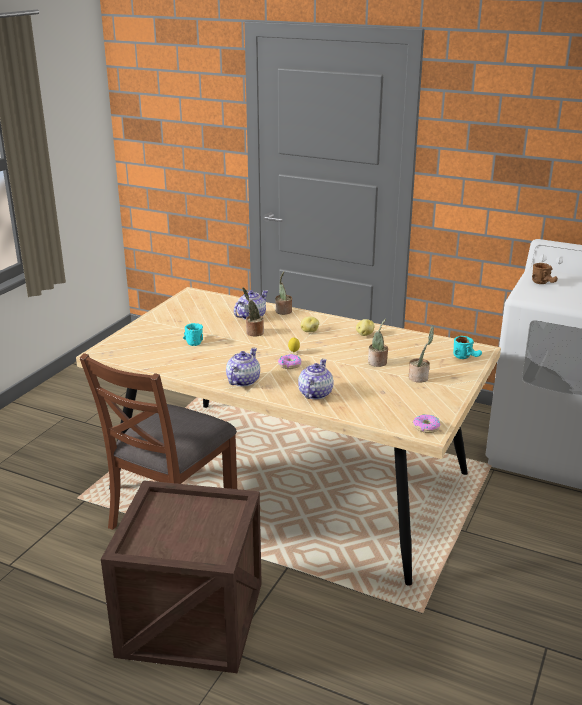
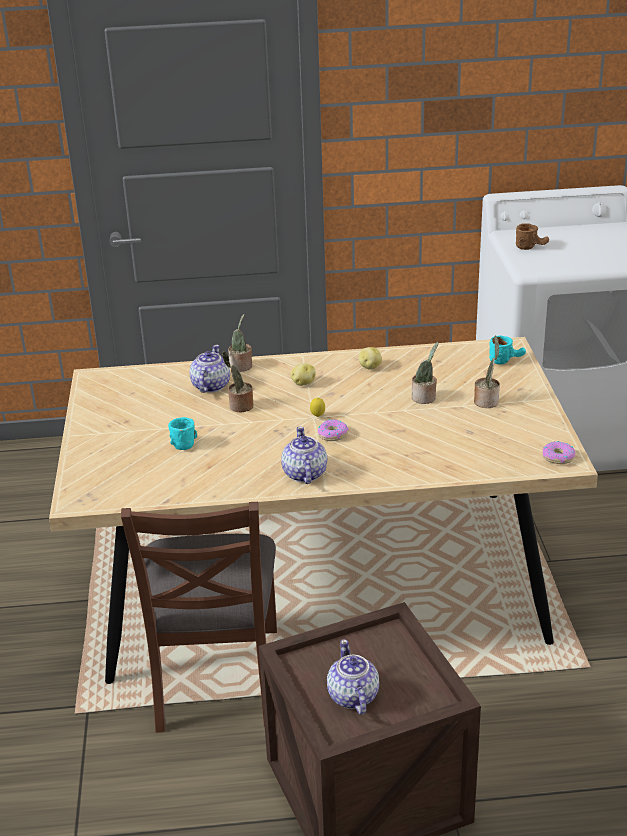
camera: 30 degrees left, 5 degrees up
(315, 394) = (403, 460): teapot -> teapot (352, 697)

